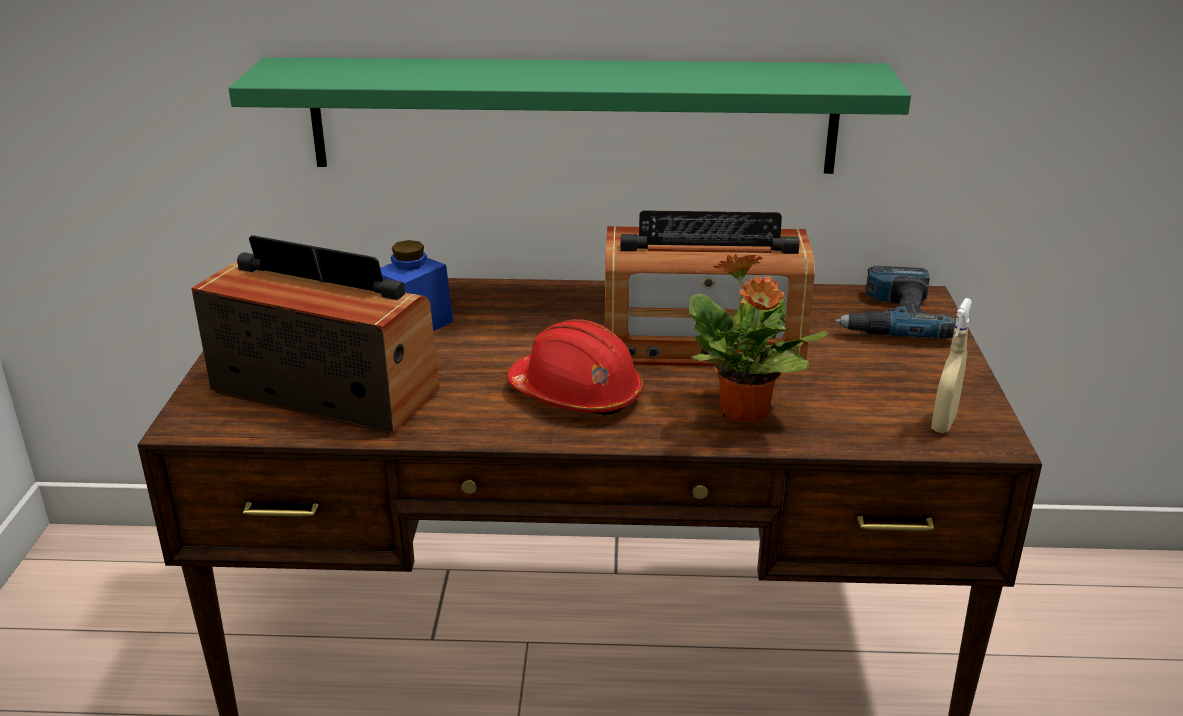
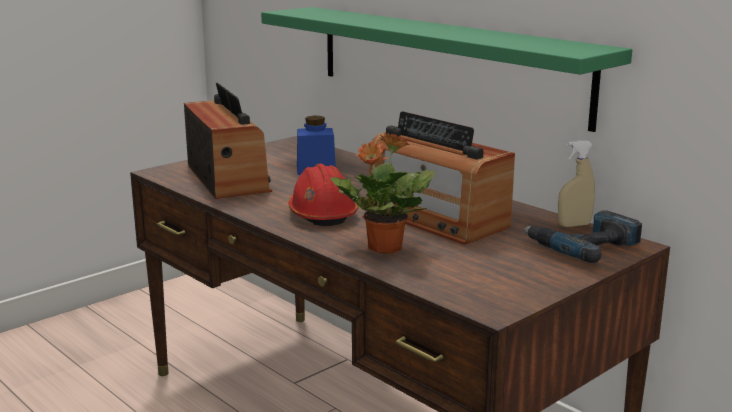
camera: 45 degrees right, 10 degrees down
(943, 423) = (484, 293): beige spray bottle -> beige spray bottle (574, 225)

